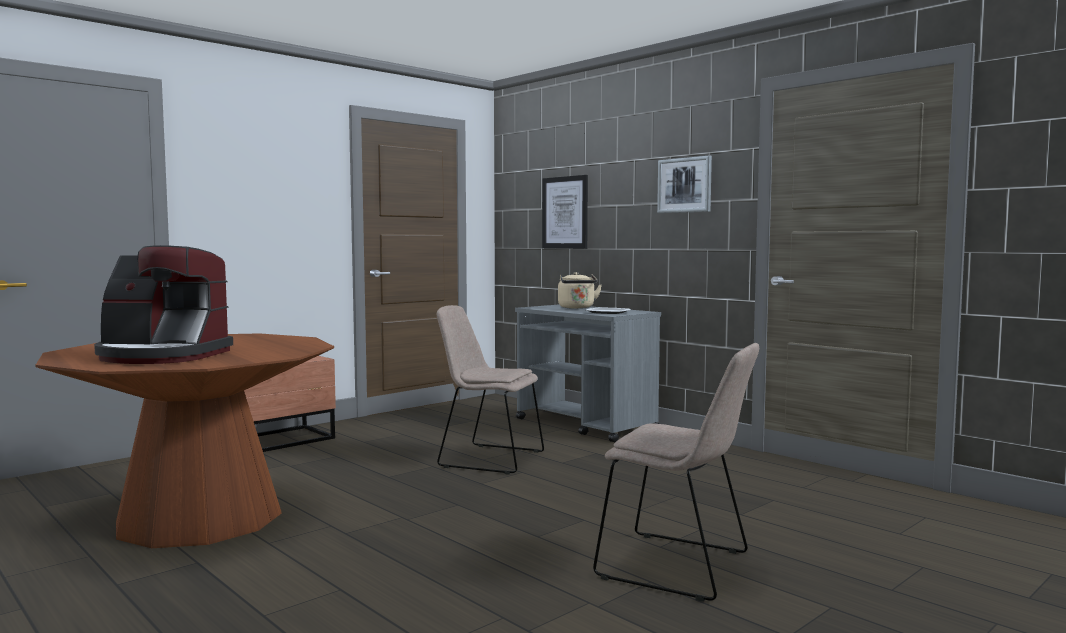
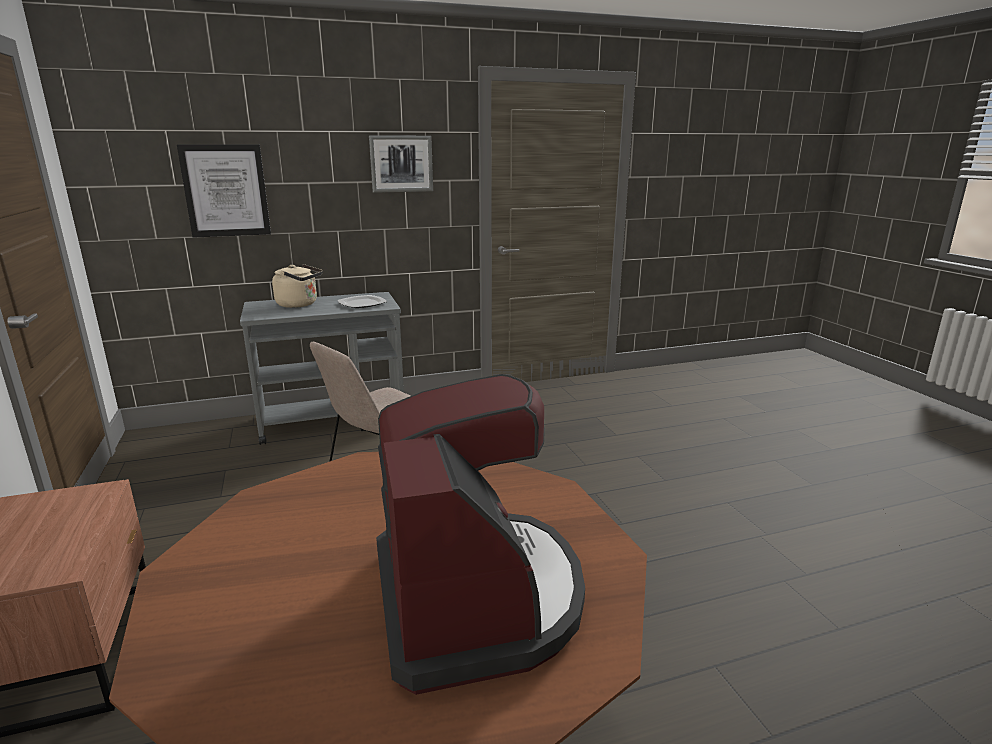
camera: 65 degrees left, 15 degrees up
(162, 356) = (476, 597): coffee machine -> coffee machine turned 45 degrees counterclockwise
(679, 567) = (704, 484): beige chair -> none

